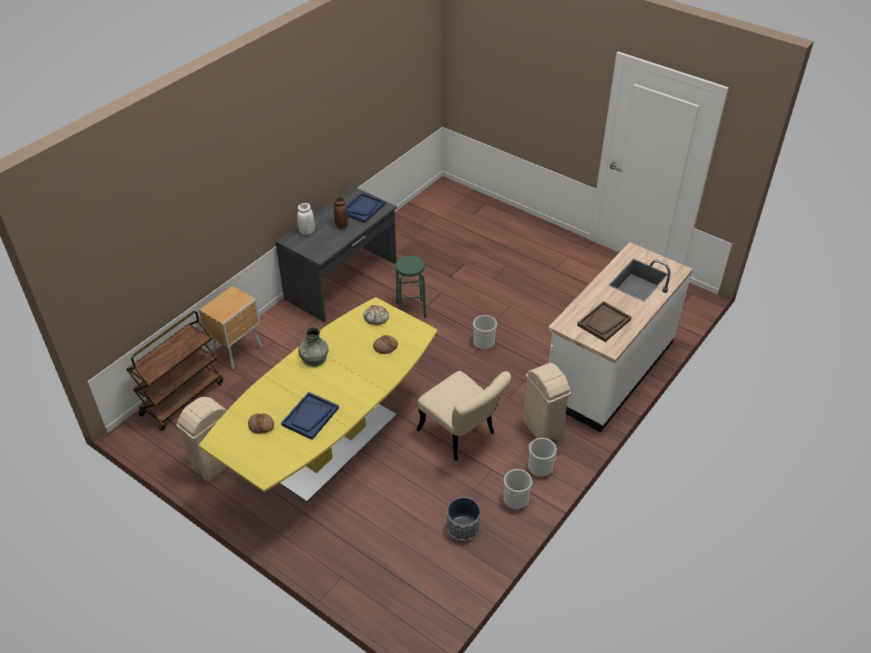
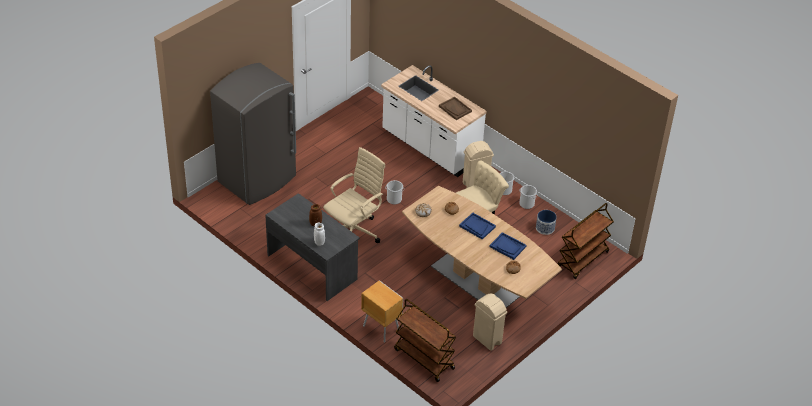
camera: 85 degrees left, 0 degrees up
(314, 358) = (457, 243): grey vase -> none
(332, 444) = (476, 281): yellow dining table -> brown dining table
(363, 209) = (297, 210): blue tray -> blue tray (477, 226)
(395, 586) = (582, 260): none -> brown cart
(411, 310) = (354, 232): green stool -> beige office chair
(486, 220) = (258, 179): none -> grey fridge

